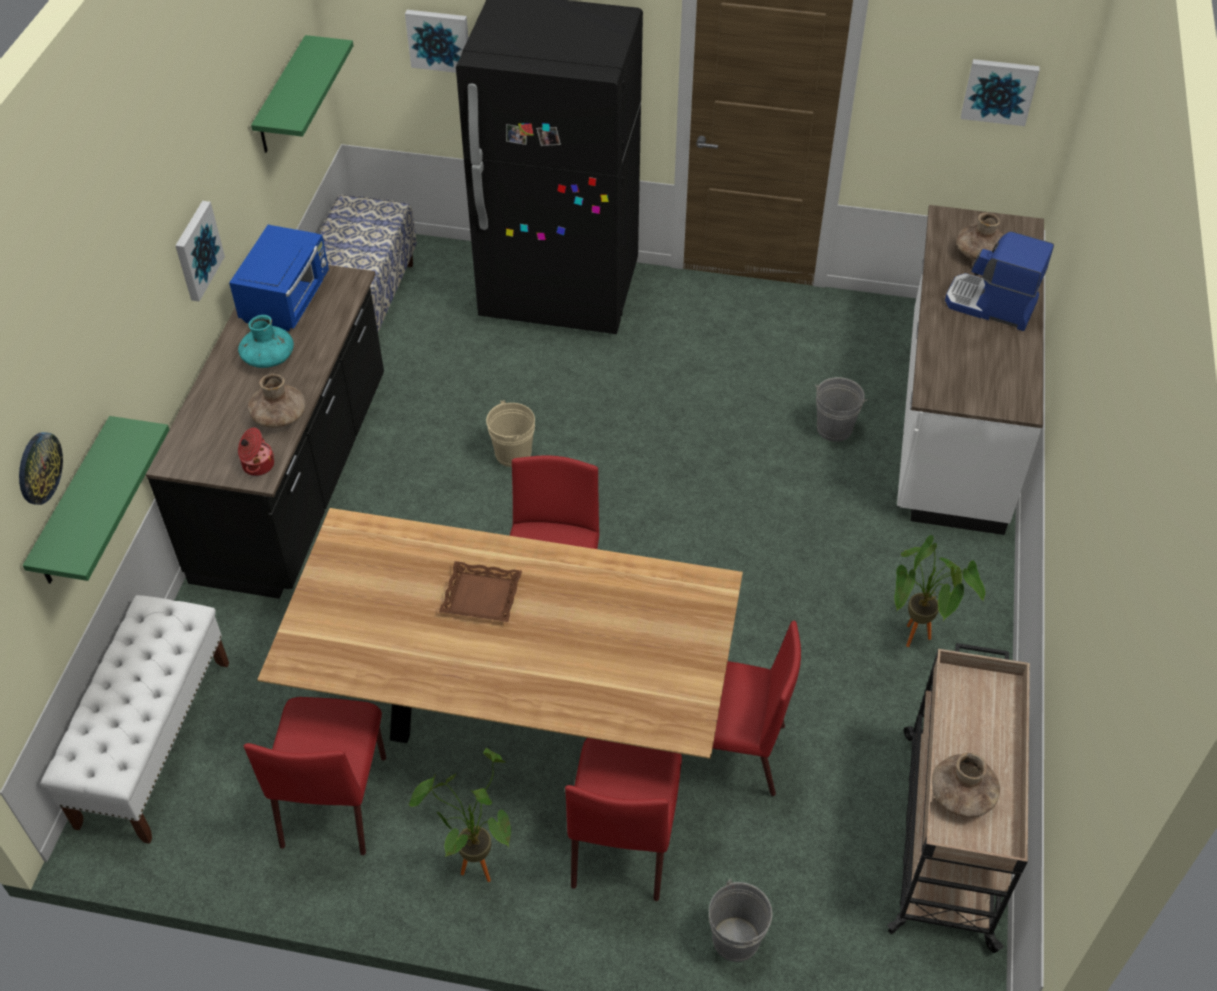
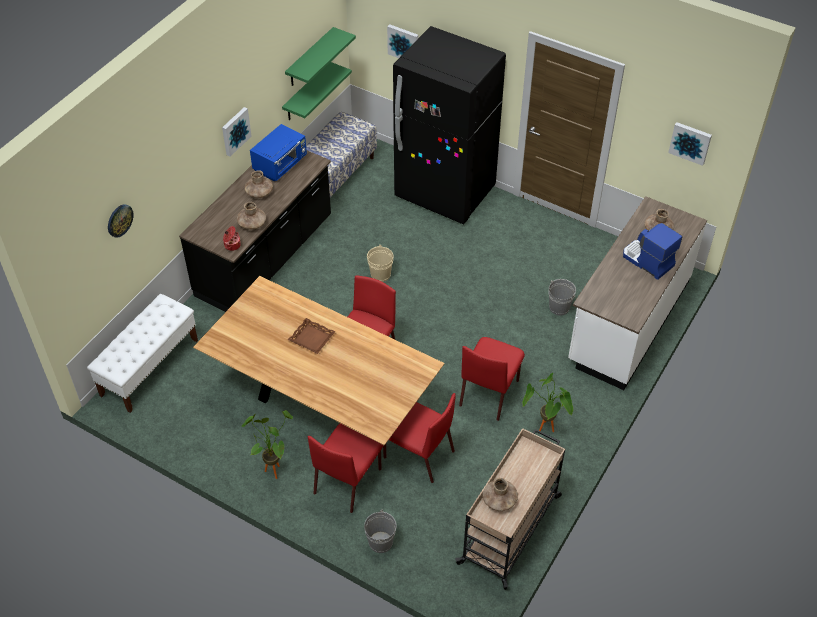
camera: 20 degrees right, 0 degrees up
(75, 505) = (135, 241): green shelf -> green shelf (306, 92)
(268, 358) = (259, 192): turquoise vase -> brown vase
(334, 799) = (221, 418): red chair -> red chair (489, 392)

